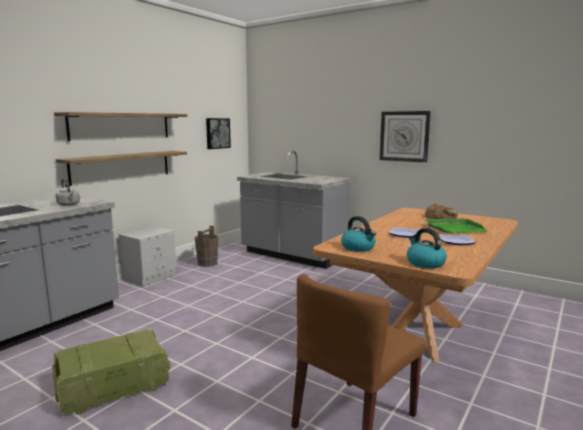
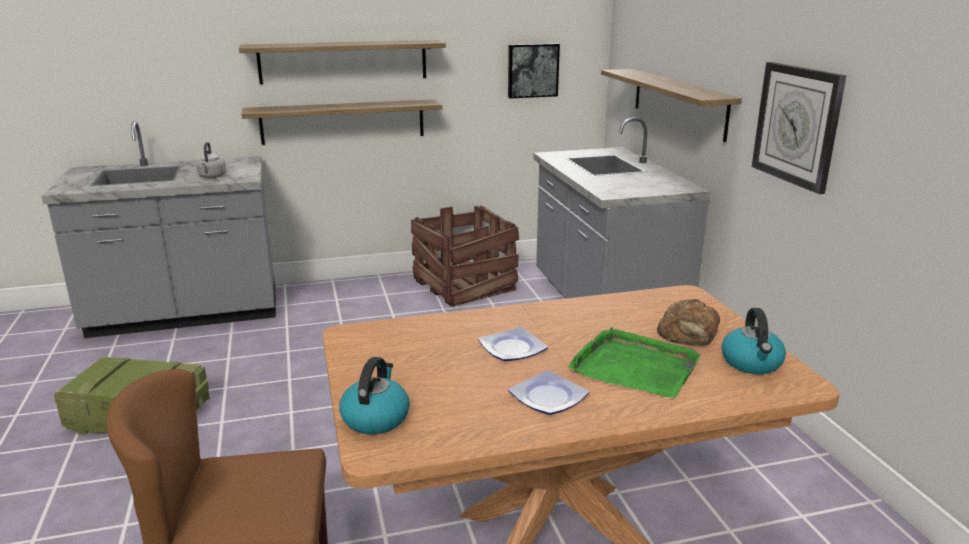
camera: 40 degrees right, 10 degrees up
(149, 277) = (369, 286): grey nightstand -> none
(207, 263) = (464, 285): brown bucket -> crate
(315, 140) = (678, 102): none -> shelf
(358, 248) = (376, 350): kettle -> kettle (752, 363)

